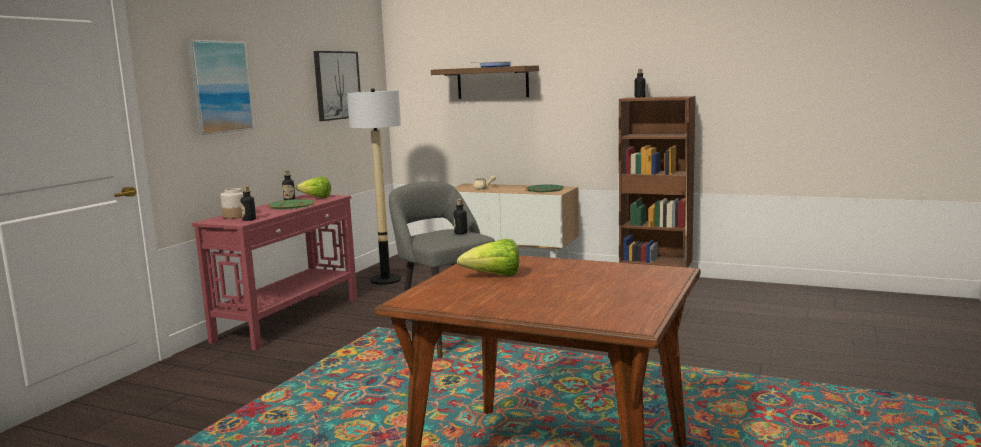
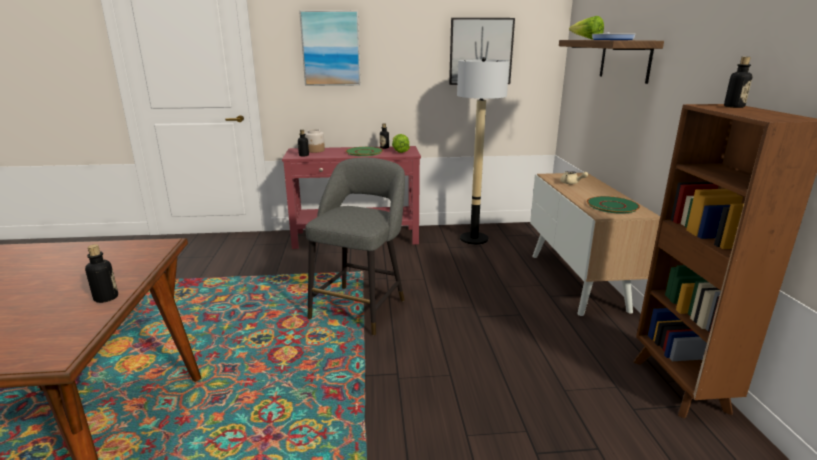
camera: 60 degrees right, 10 degrees up
(460, 233) = (362, 218): bottle -> bottle (106, 298)
(494, 276) = (72, 263): lettuce -> lettuce (586, 39)

